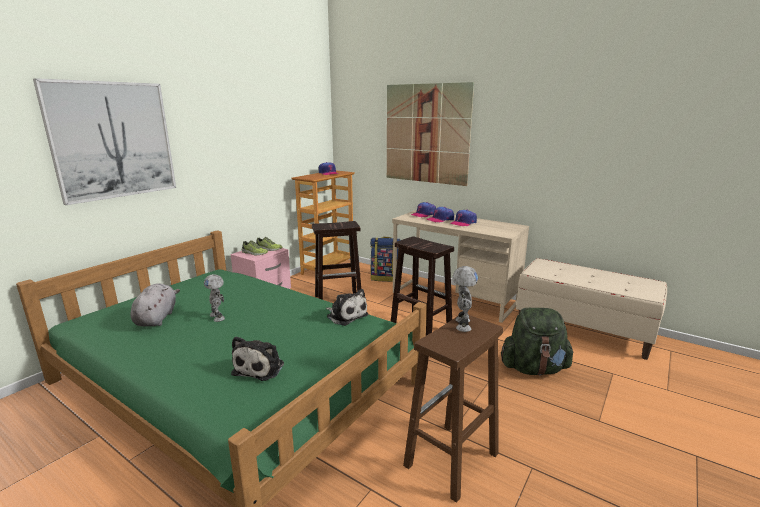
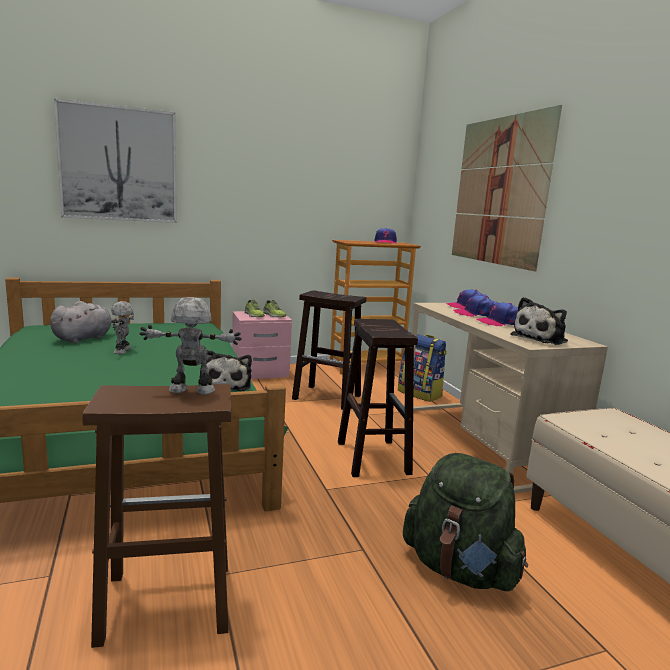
camera: 35 degrees right, 5 degrees down
(261, 367) = (64, 394): plush toy -> plush toy (541, 339)
(461, 325) = (191, 391): toy robot -> toy robot turned 135 degrees counterclockwise

